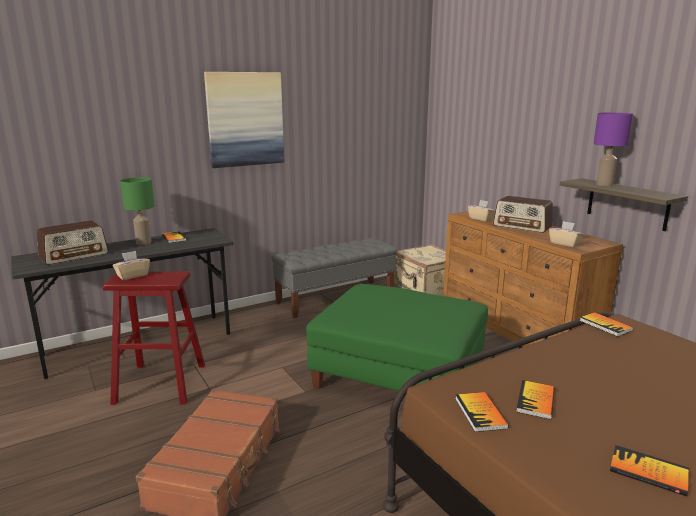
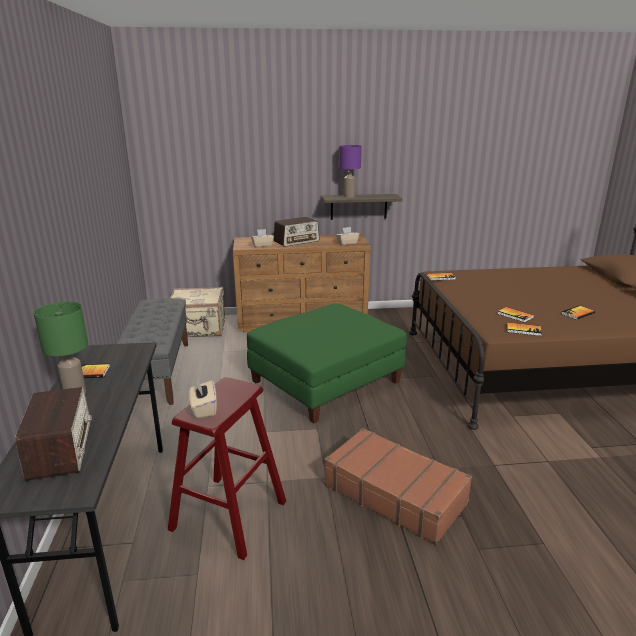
camera: 65 degrees left, 5 degrees up
(245, 119) = (64, 195): picture -> none

